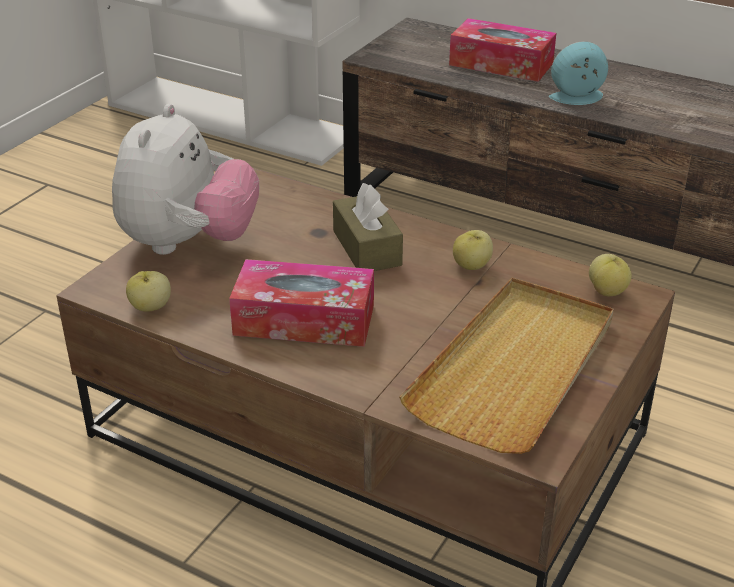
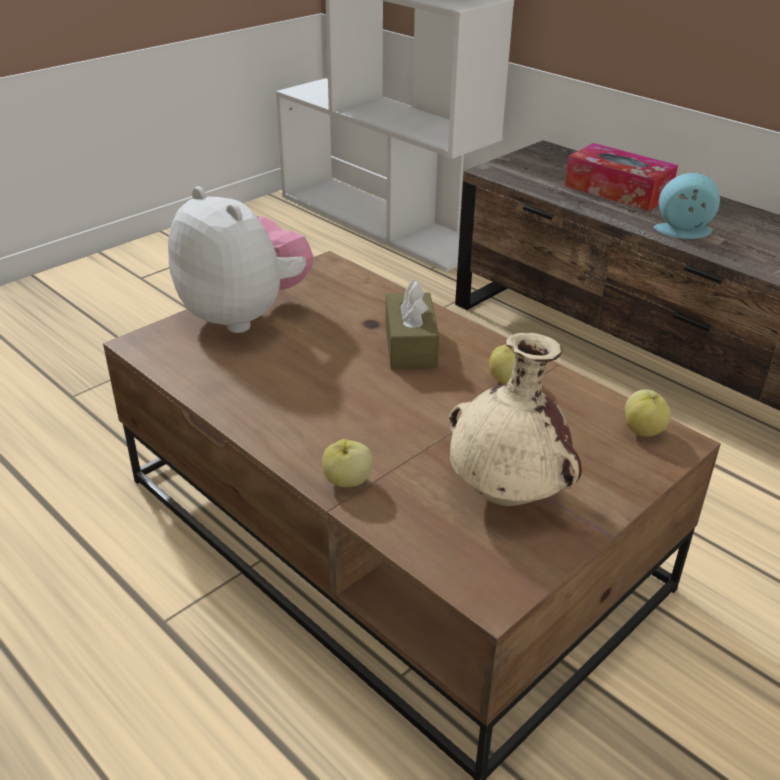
camera: 15 degrees right, 0 degrees up
(150, 307) = (178, 368): apple -> apple (347, 481)
(188, 243) = (245, 315): plush toy -> plush toy turned 75 degrees counterclockwise
(304, 320) = (315, 405): tissue box -> none
(515, 368) = (507, 495): beige tray -> beige vase

